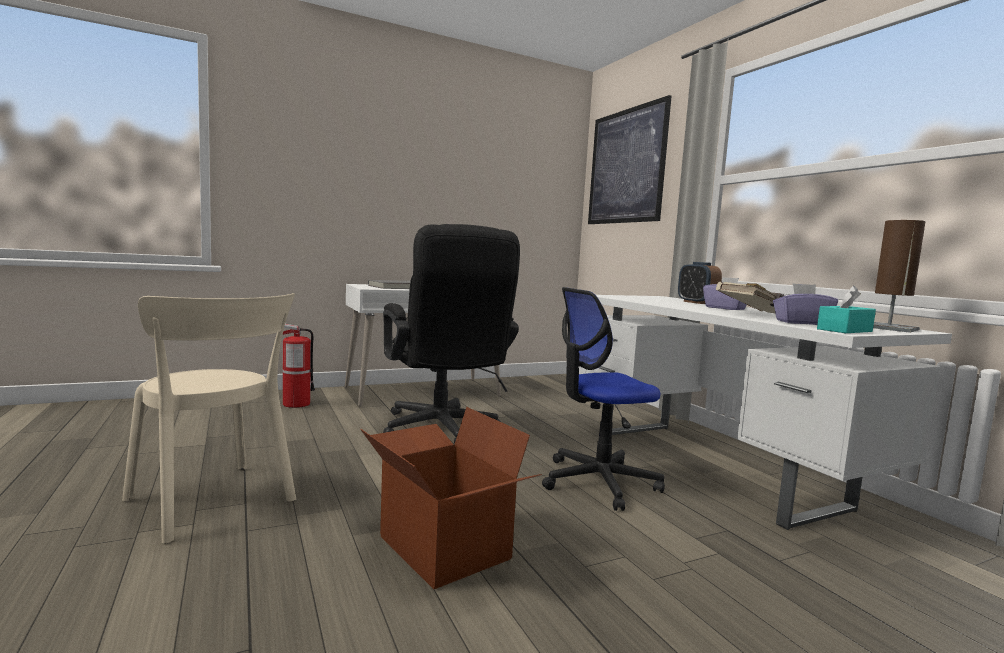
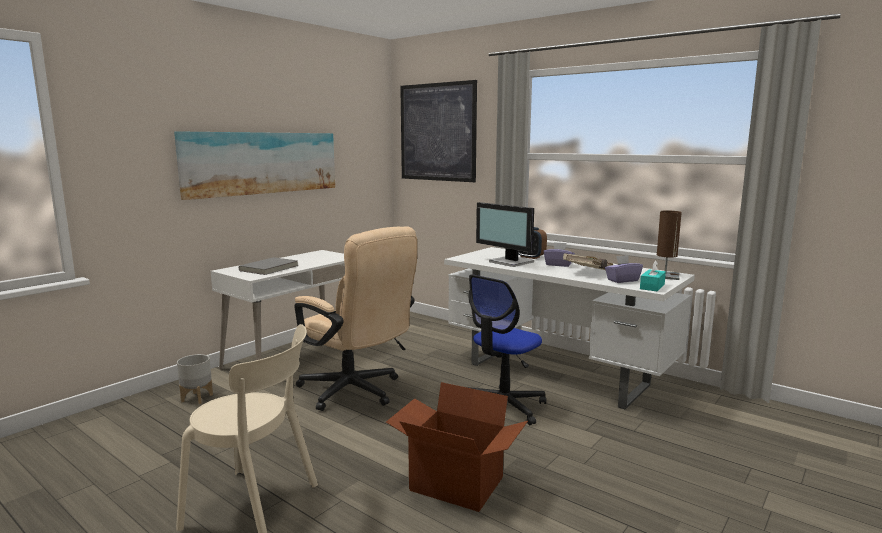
camera: 25 degrees left, 5 degrees up
(296, 404) = (196, 398): fire extinguisher -> grey planter
(419, 184) = (262, 163): none -> picture
(443, 430) = (356, 392): black office chair -> beige office chair
(660, 302) = (510, 262): none -> monitor

